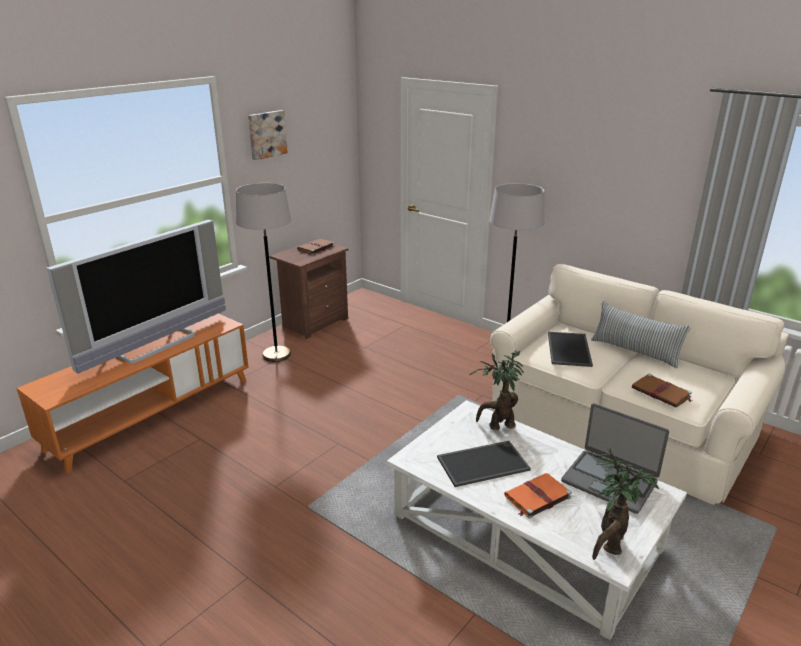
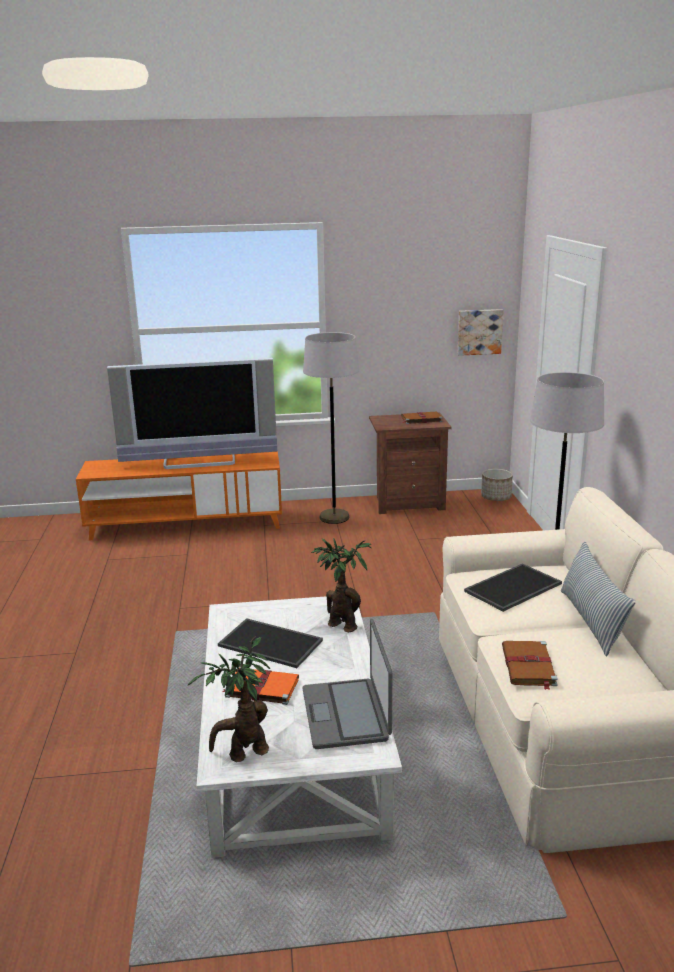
camera: 45 degrees right, 5 degrees down
(266, 134) = (381, 286): picture -> picture (479, 331)
(366, 297) = (495, 497): none -> planter

